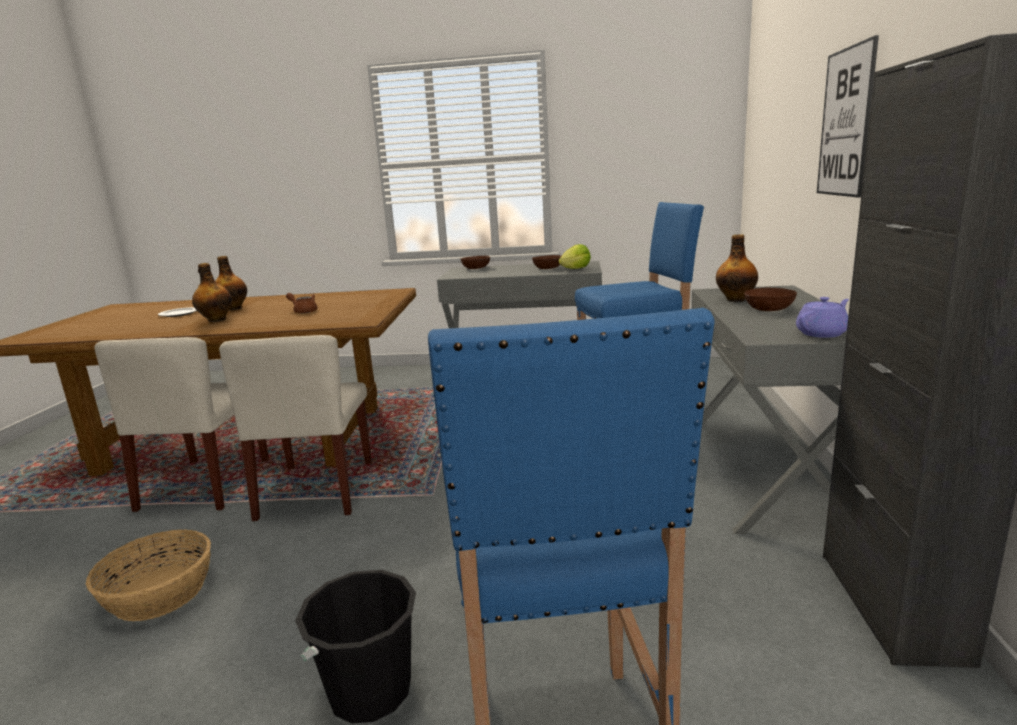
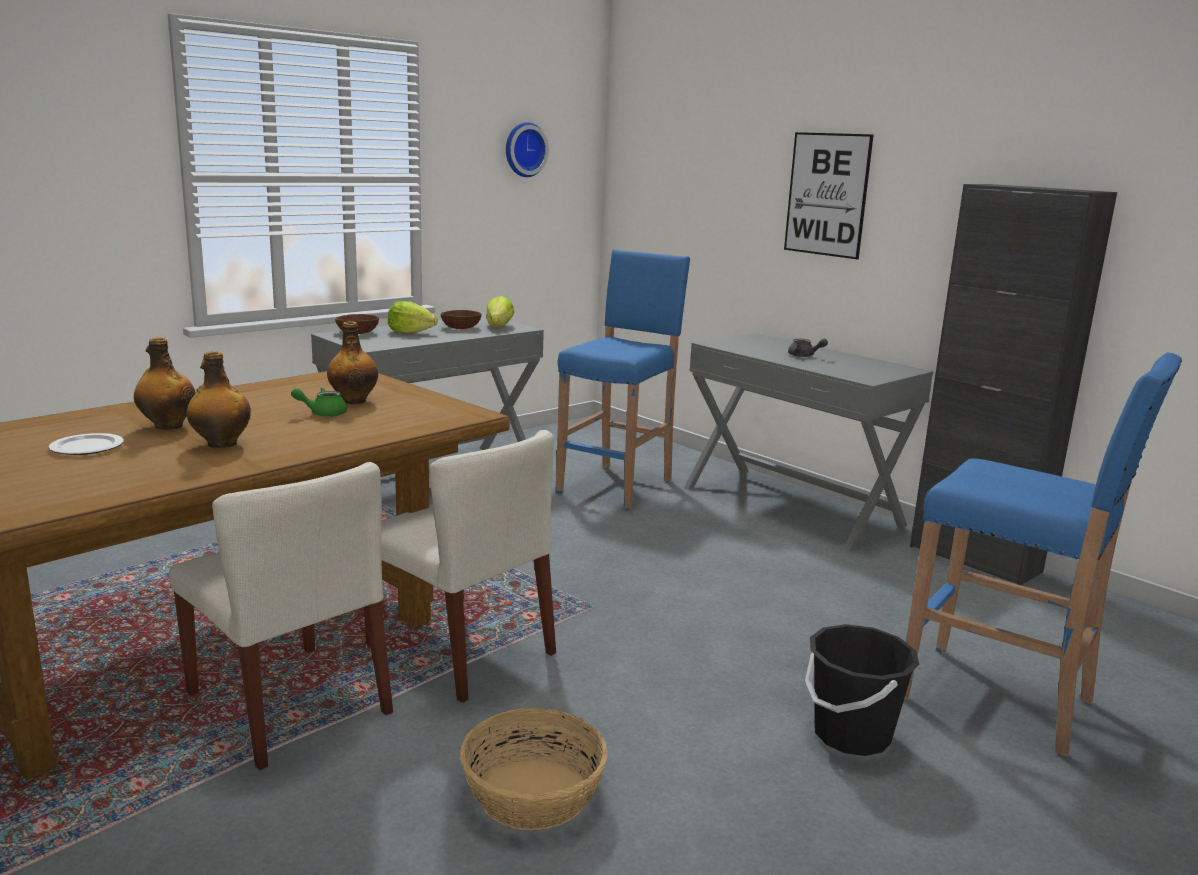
camera: 50 degrees left, 0 degrees up
(303, 311) = (323, 413): brown teapot -> green teapot
(506, 269) = (410, 332): none -> lettuce
(650, 123) = (524, 149): none -> wall clock
(736, 299) = (756, 350): bottle -> bottle (354, 400)
(769, 309) = (804, 356): brown bowl -> grey teapot
(822, 333) = (887, 371): purple teapot -> none

